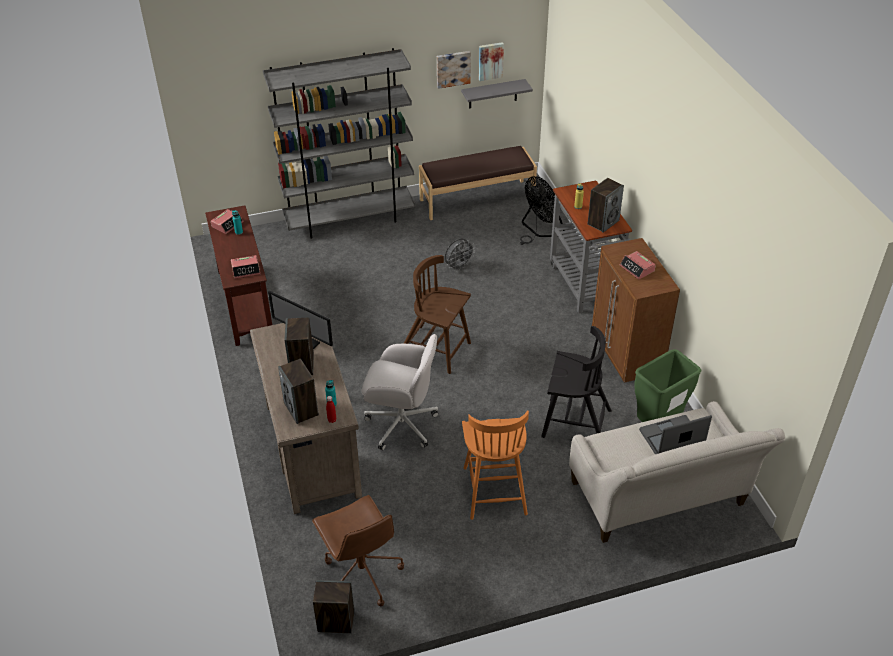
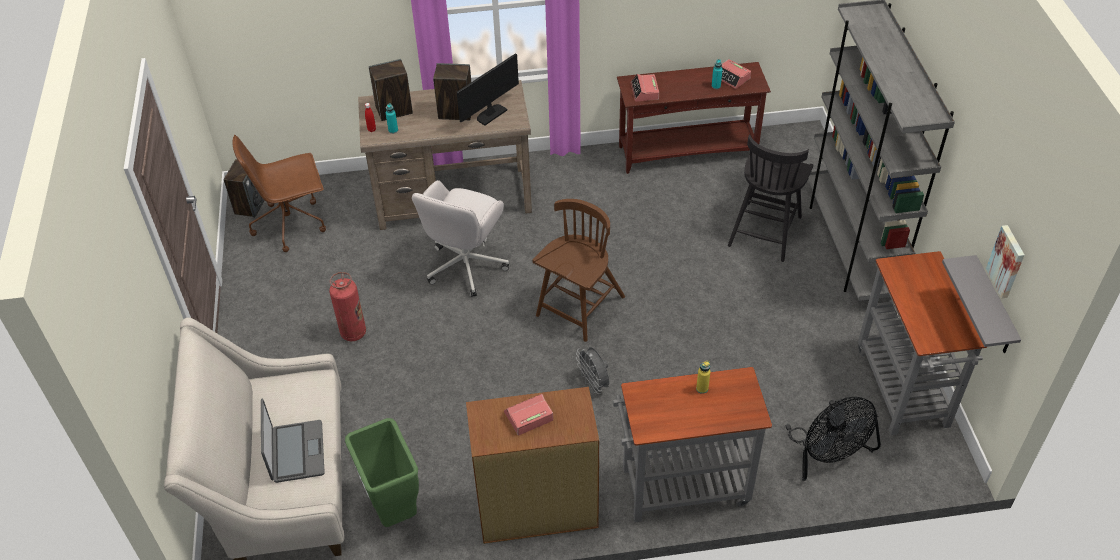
camera: 100 degrees right, 5 degrees up
(453, 68) = (981, 217): picture -> none
(458, 266) = (739, 347): grey fan -> grey fan (594, 384)
(477, 199) = (902, 389): brown bench -> grey cart
(494, 488) = (353, 333): orange chair -> fire extinguisher
(574, 423) = (423, 422): black chair -> black chair (765, 229)
(603, 222) = (658, 411): speaker -> none

